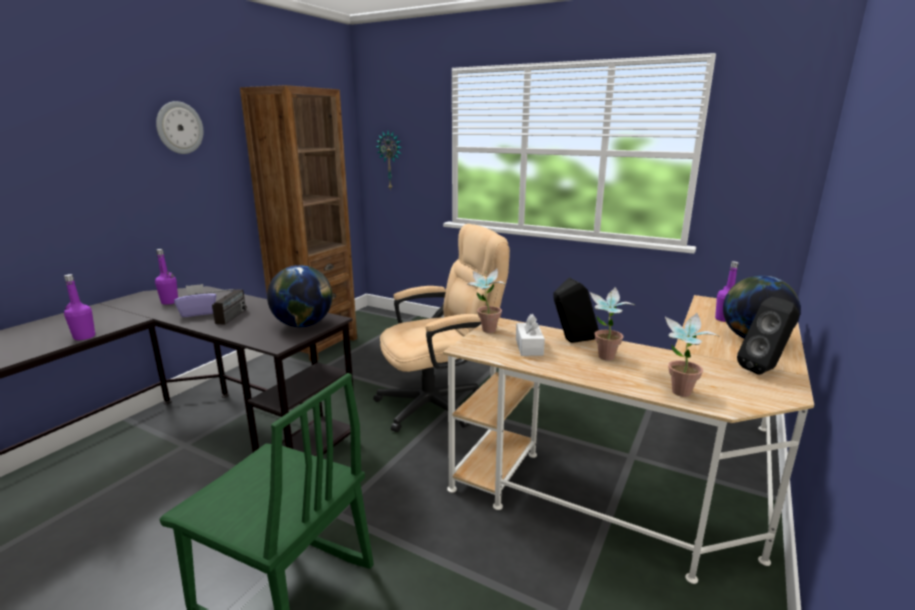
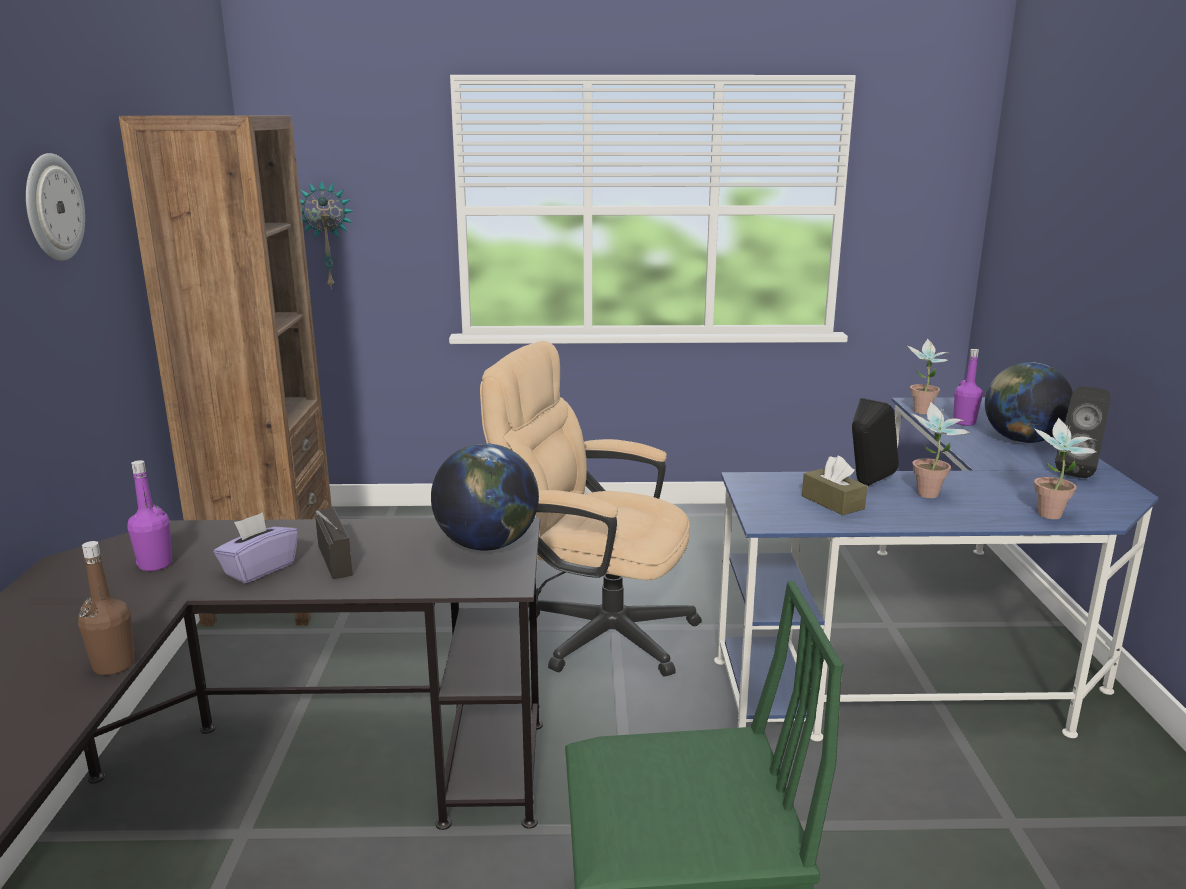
camera: 30 degrees left, 0 degrees up
(84, 337) = (114, 665): purple bottle -> brown bottle
(440, 403) = (593, 630): beige office chair -> beige office chair turned 105 degrees counterclockwise
(485, 331) = (751, 495): potted plant -> potted plant (922, 413)
(529, 347) = (832, 502): white tissue box -> brown tissue box
(646, 482) = (934, 650): beige desk -> blue desk

